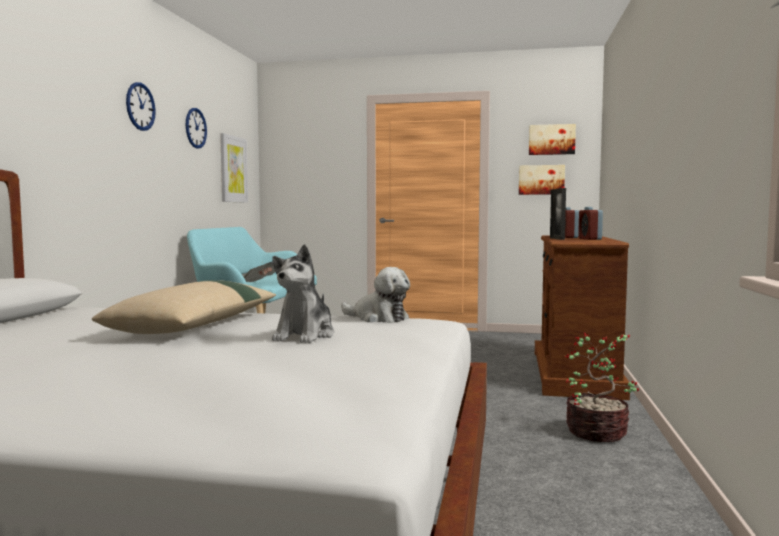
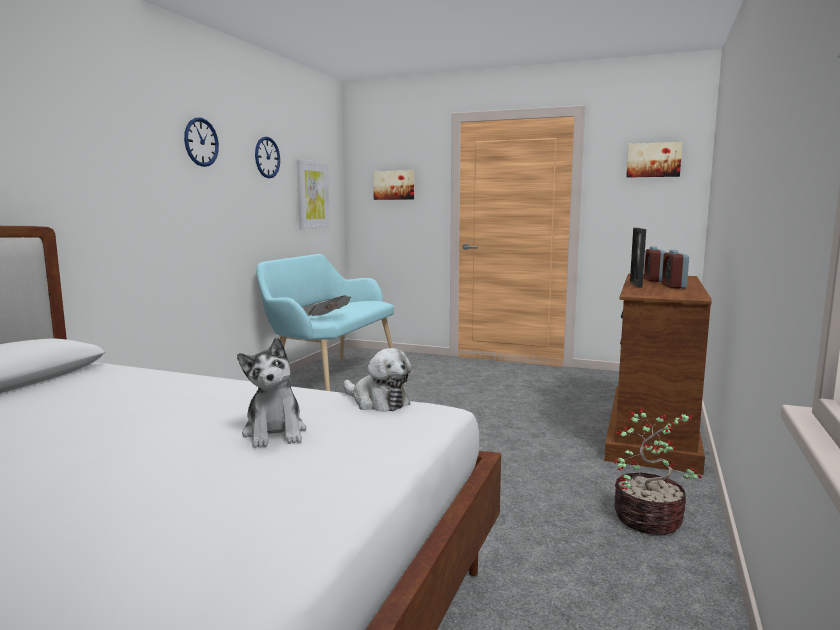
camera: 10 degrees right, 5 degrees up
(196, 325) = (183, 405): beige pillow -> none
(305, 336) = (275, 433): plush toy -> plush toy turned 45 degrees counterclockwise
(541, 180) = (639, 205): picture -> picture (394, 185)

